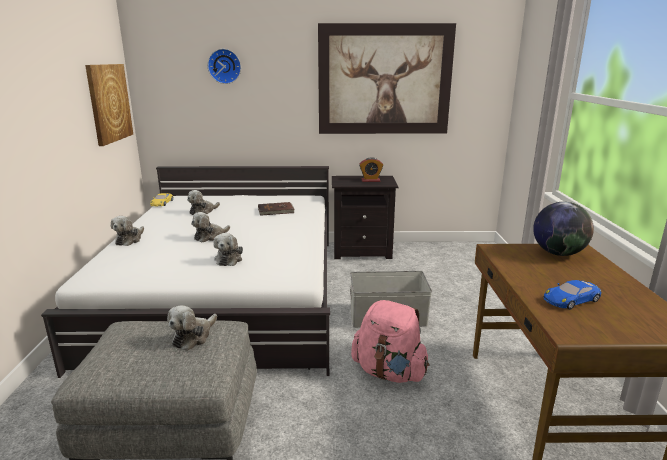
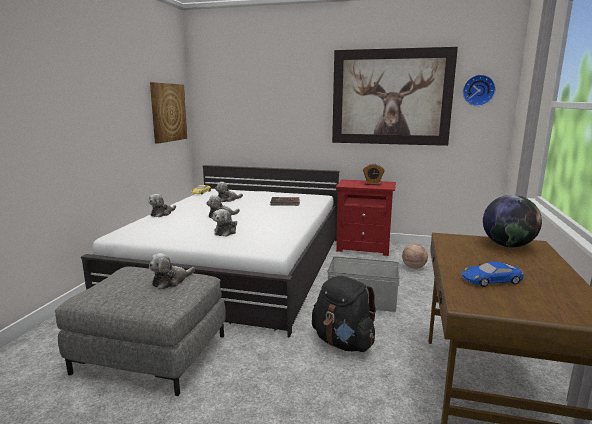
camera: 15 degrees right, 5 degrees down
(225, 66) = (259, 86): wall clock -> wall clock (478, 90)
(362, 251) = (364, 247): black nightstand -> red nightstand
(389, 372) = (343, 342): pink backpack -> black backpack
(423, 270) = (413, 267): none -> basketball

